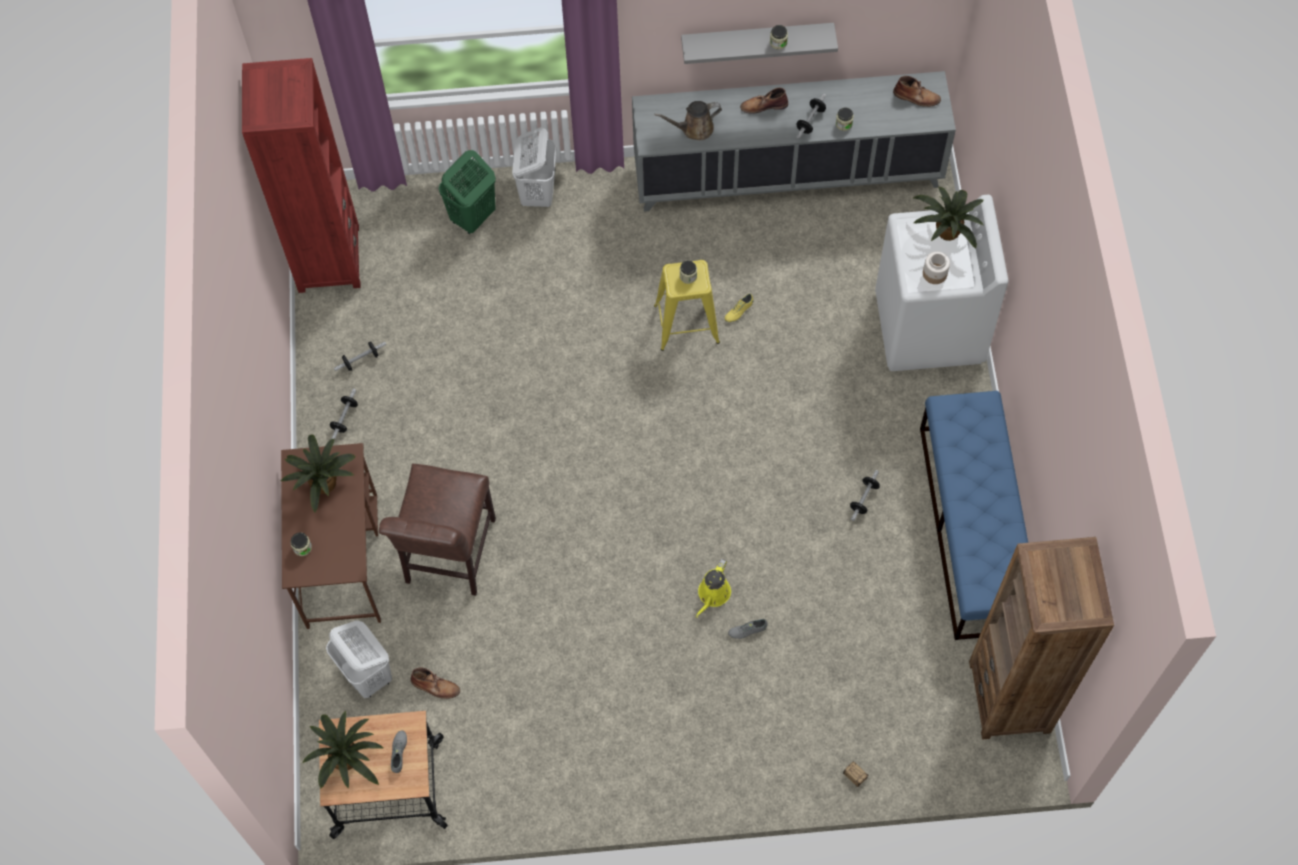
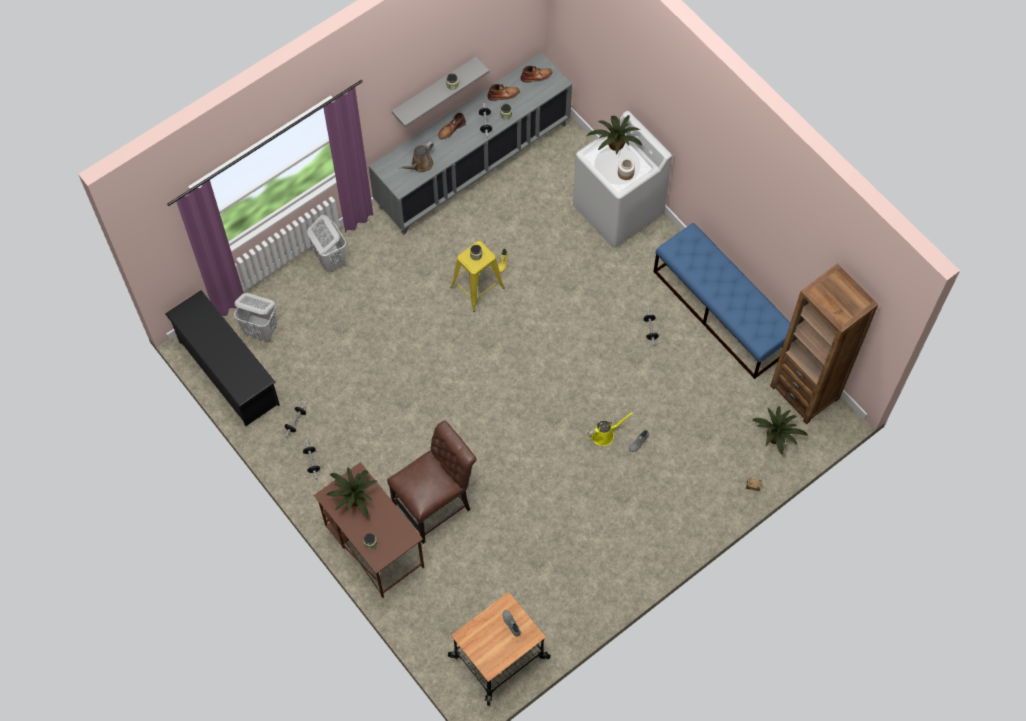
camera: 35 degrees left, 0 degrees up
(328, 258) = (228, 372): red bookcase -> black shoe rack
(348, 759) = (484, 646): potted plant -> potted plant (776, 437)
(368, 676) = (440, 602): white laundry basket -> white laundry basket (261, 330)
(435, 686) = (484, 583): brown boot -> brown boot (503, 94)
(448, 556) = (435, 505): brown chair -> brown chair turned 105 degrees counterclockwise
(472, 217) = (300, 296): green laundry basket -> none
(713, 595) = (605, 434): yellow watering can -> yellow watering can turned 105 degrees counterclockwise

